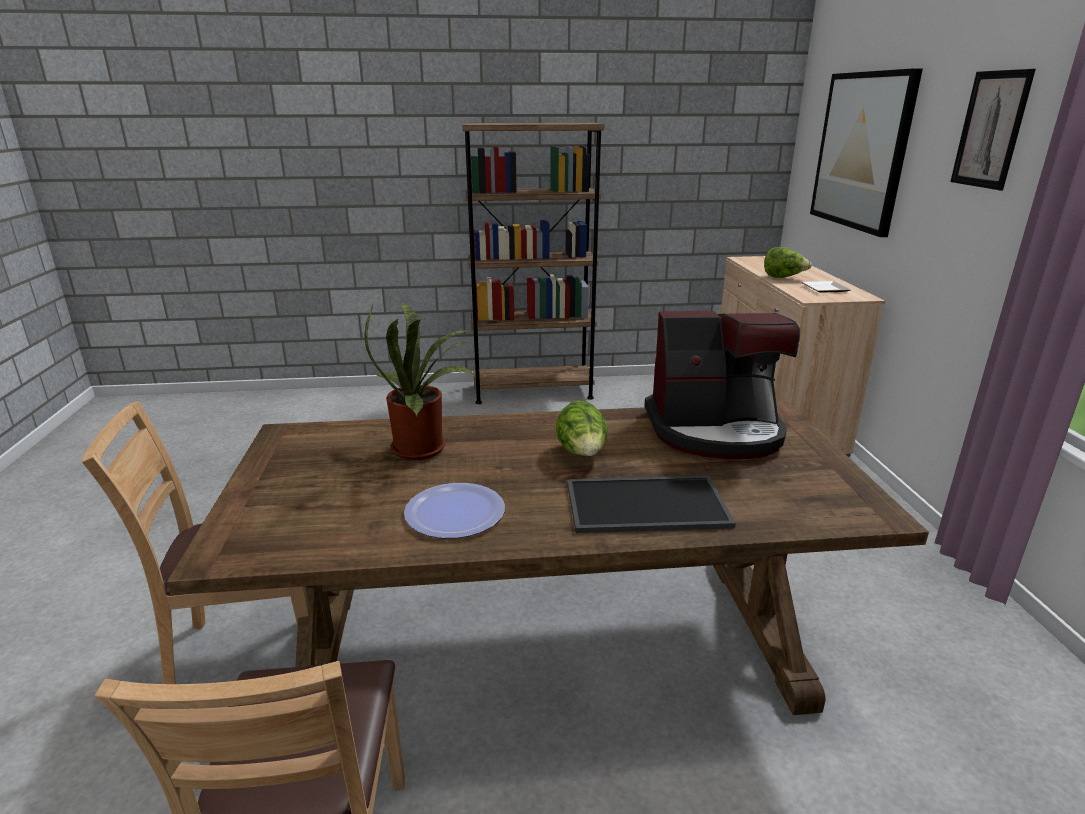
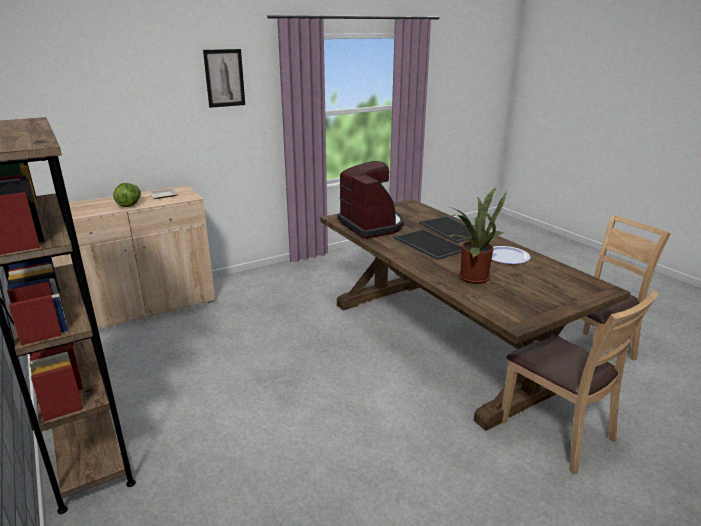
camera: 115 degrees left, 0 degrees up
(582, 454) = (428, 244): lettuce -> tray
(862, 151) = (104, 104): picture -> none

